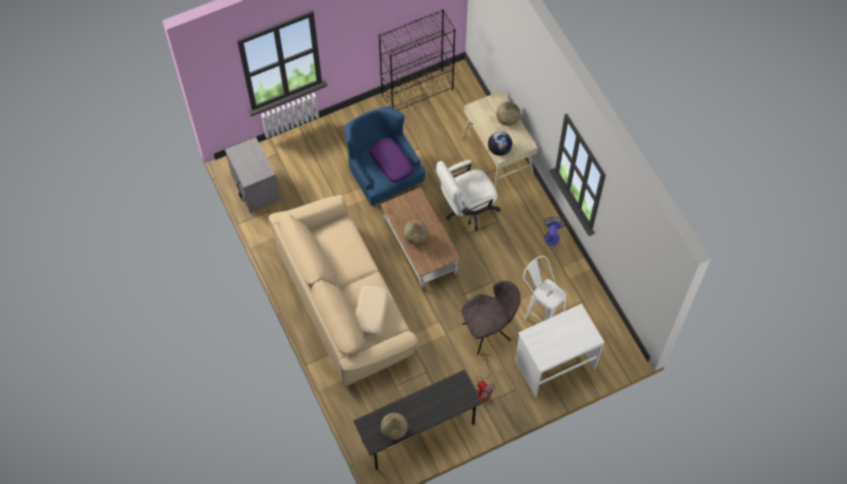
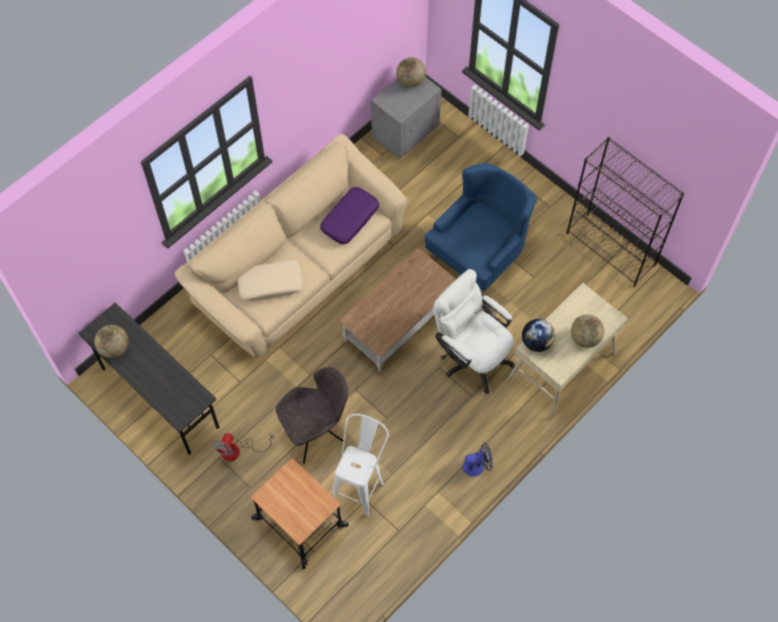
camera: 70 degrees right, 0 degrees up
(390, 163) = (478, 240): purple pillow -> purple pillow (349, 219)
(415, 237) = (388, 299): globe -> globe (411, 81)
(488, 331) = (316, 432): grey chair -> grey chair turned 75 degrees counterclockwise
(554, 363) = (299, 523): white desk -> cart

